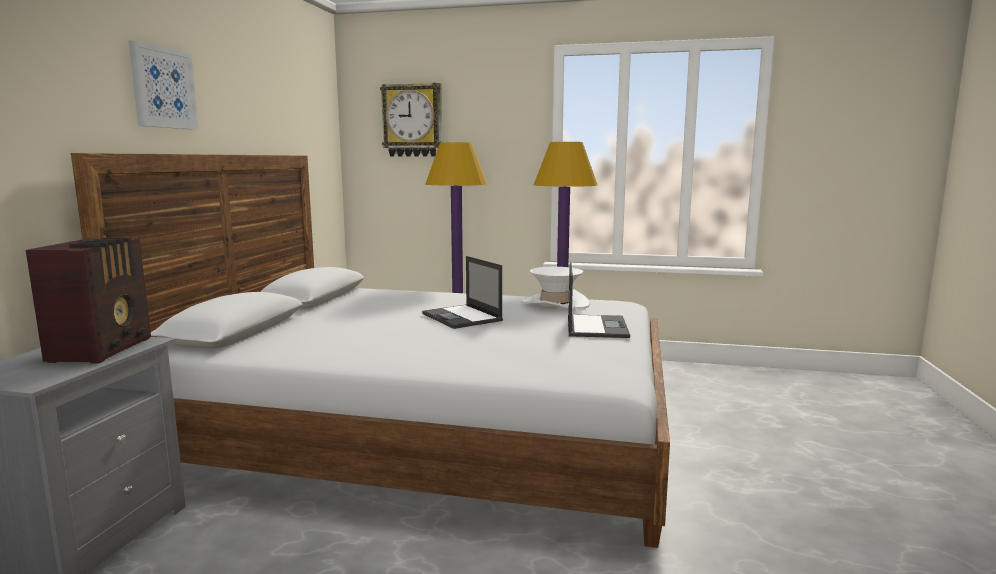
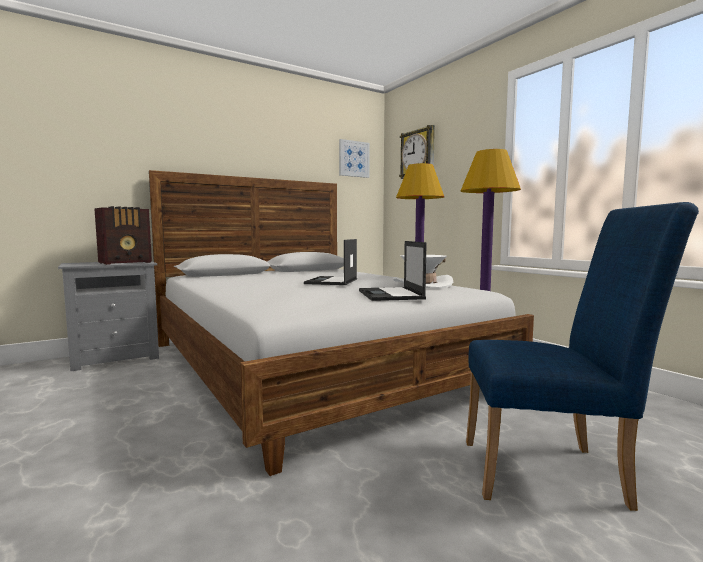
camera: 45 degrees right, 5 degrees down
(163, 88) = (219, 141): picture -> picture (353, 159)
(596, 326) = (391, 295): laptop -> laptop turned 120 degrees clockwise
(772, 448) = (554, 473): none -> blue chair

